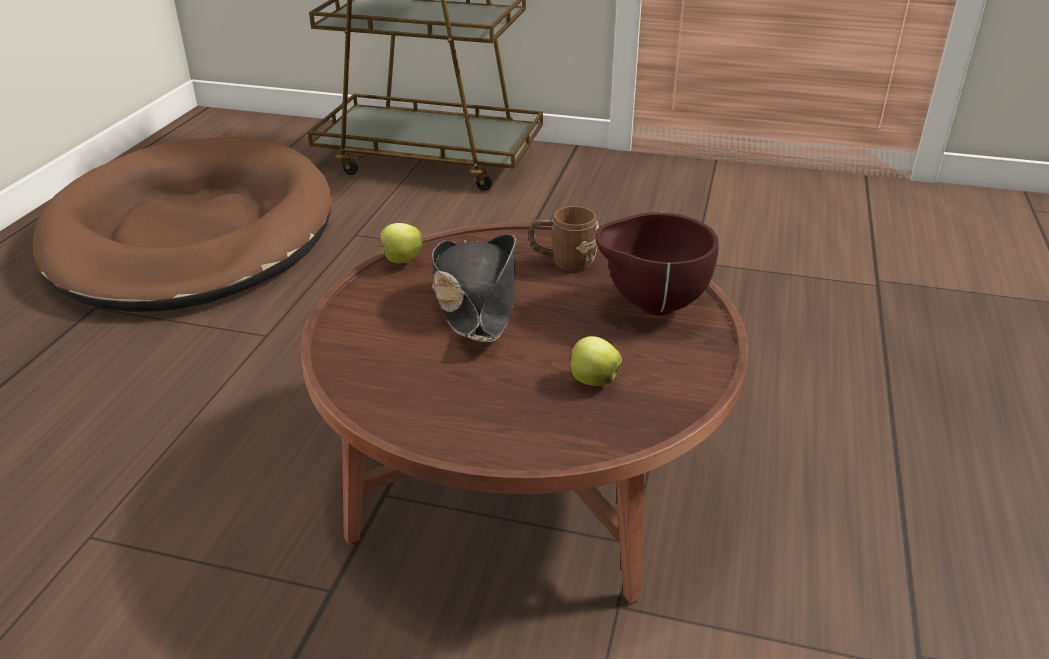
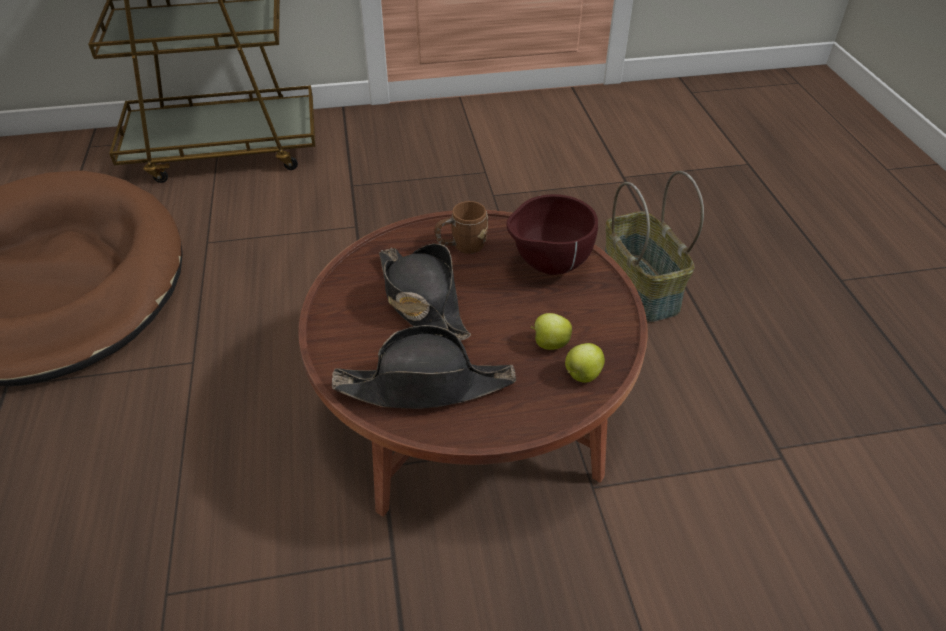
camera: 25 degrees left, 10 degrees up
(401, 260) = (338, 282): apple -> apple (582, 375)
(414, 378) = (426, 386): none -> black hat
(821, 403) = (637, 288): none -> basket

